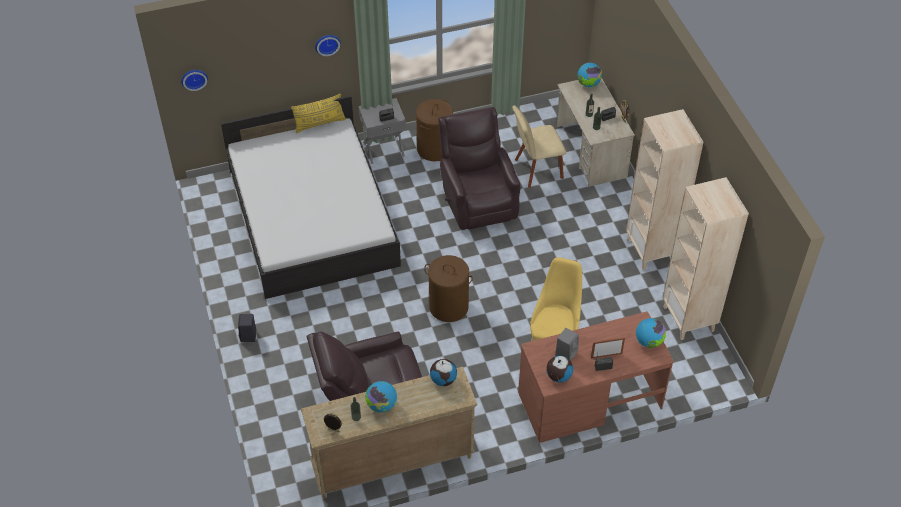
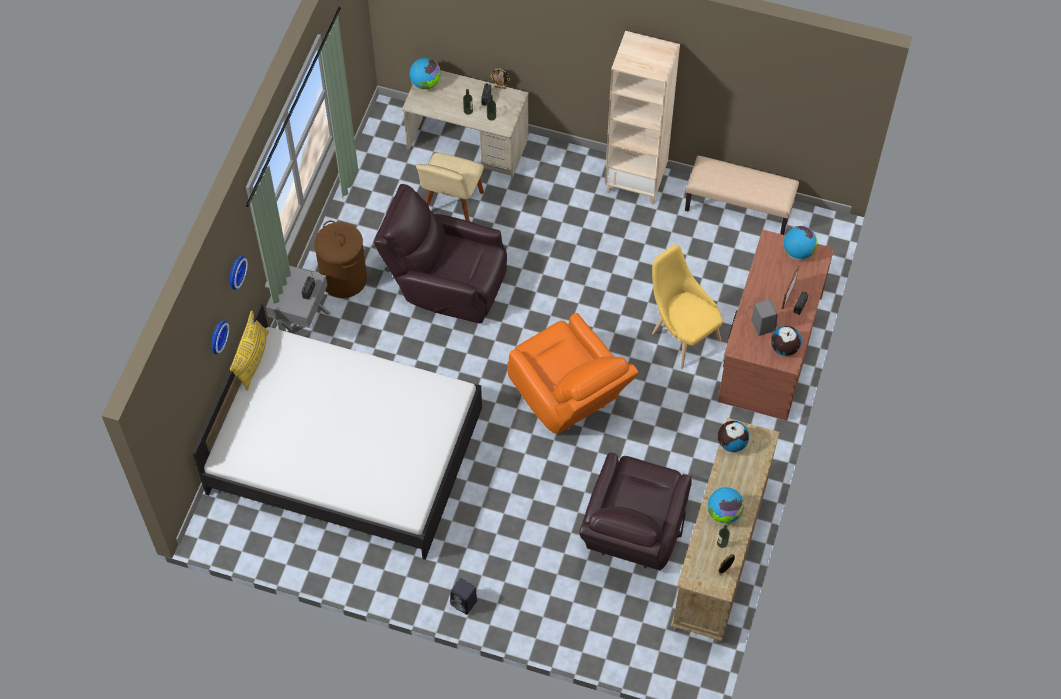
camera: 55 degrees left, 10 degrees up
(194, 78) = (166, 432): wall clock -> wall clock (216, 336)
(448, 307) = (569, 397): brown laundry basket -> orange armchair
(689, 319) = (739, 208): beige bookcase -> beige bench

